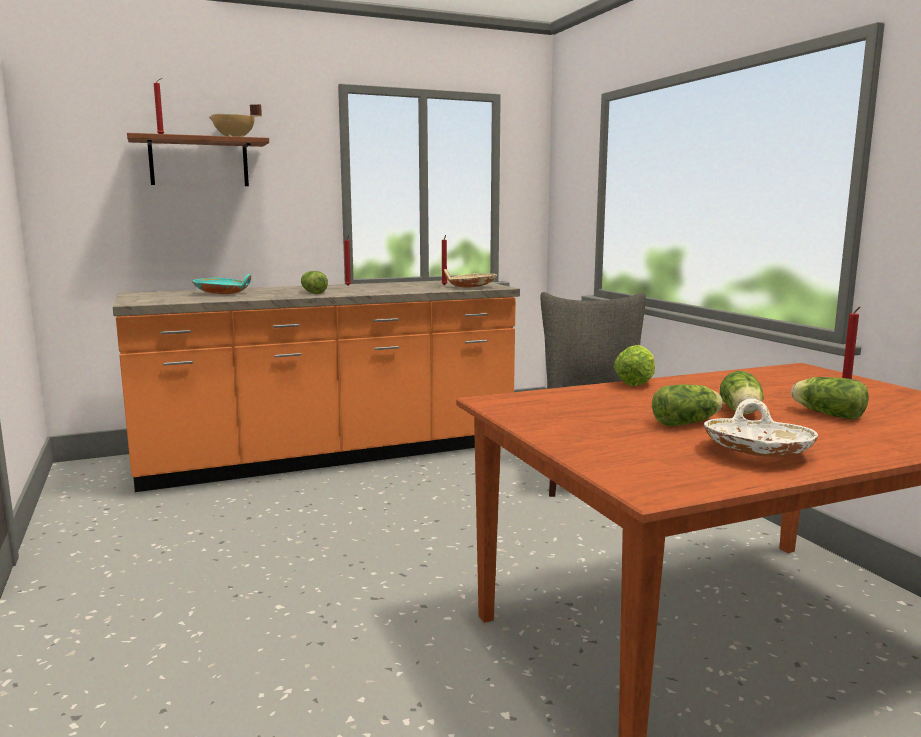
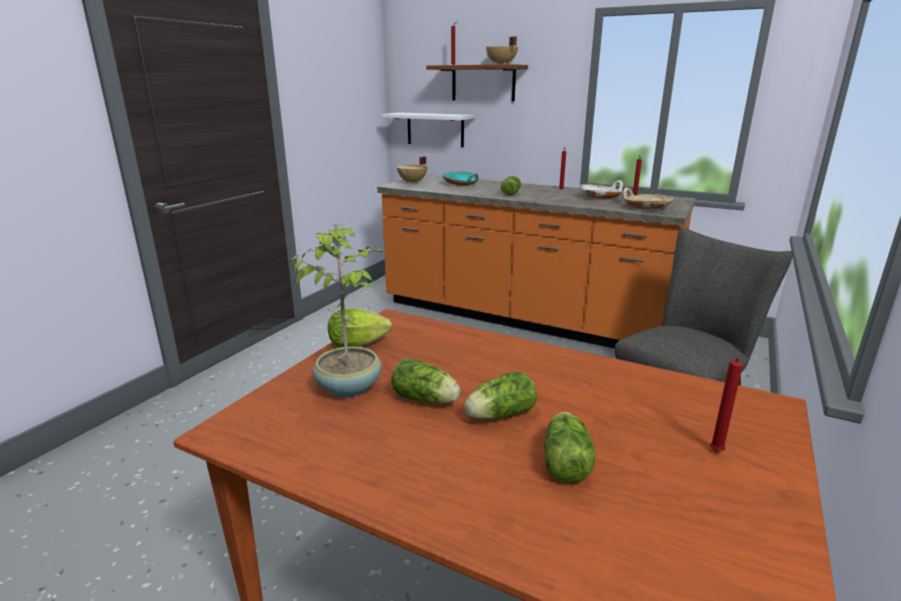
camera: 50 degrees right, 10 degrees up
(122, 227) = (435, 129): none -> white shelf
(148, 298) = (413, 182): none -> beige cooking pot
(624, 437) = (349, 386): none -> potted plant
(636, 382) = (533, 346): lettuce -> lettuce (361, 344)
(757, 451) = (371, 450): white bowl -> white bowl (601, 197)

